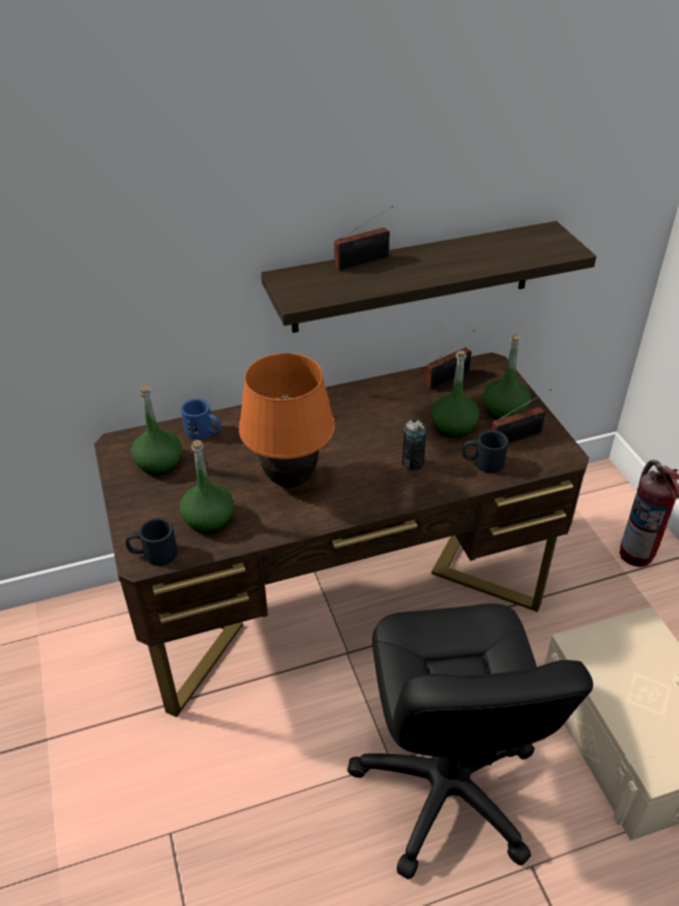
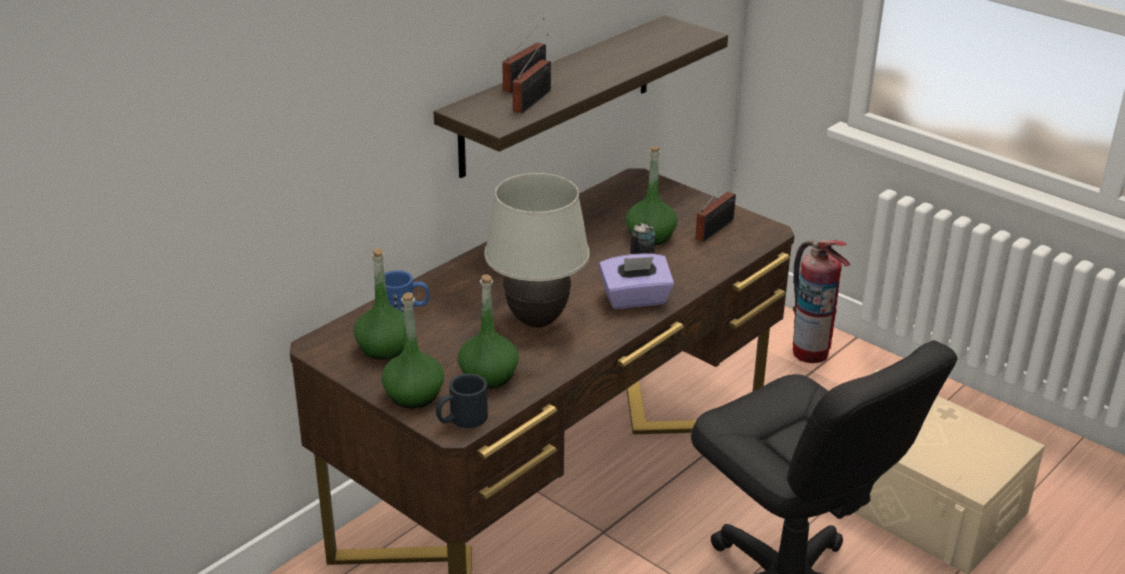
camera: 30 degrees left, 10 degrees down
(289, 479) = (536, 321): orange table lamp -> white table lamp
(387, 487) = (635, 299): none -> purple tissue box
(450, 378) = (609, 198): radio -> radio (534, 100)
(482, 463) = (703, 256): black mug -> none
(504, 410) = (684, 211): green bottle -> green bottle (414, 395)

